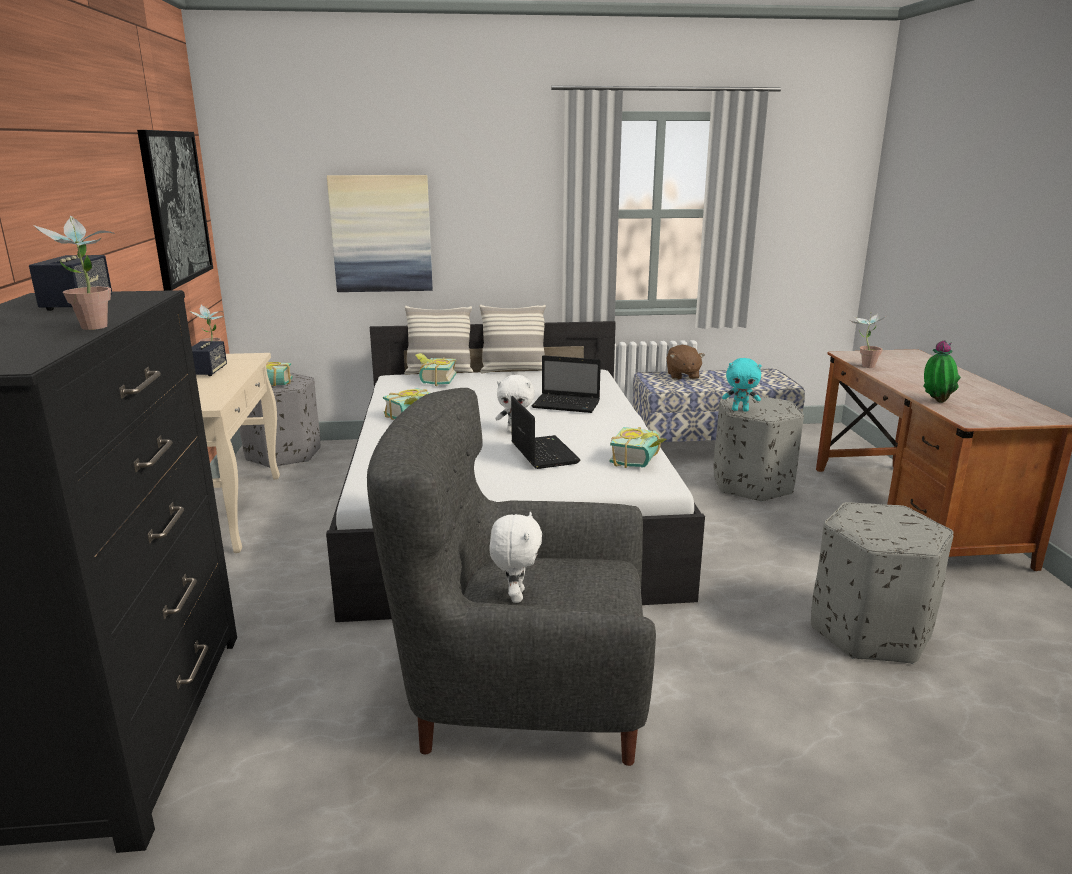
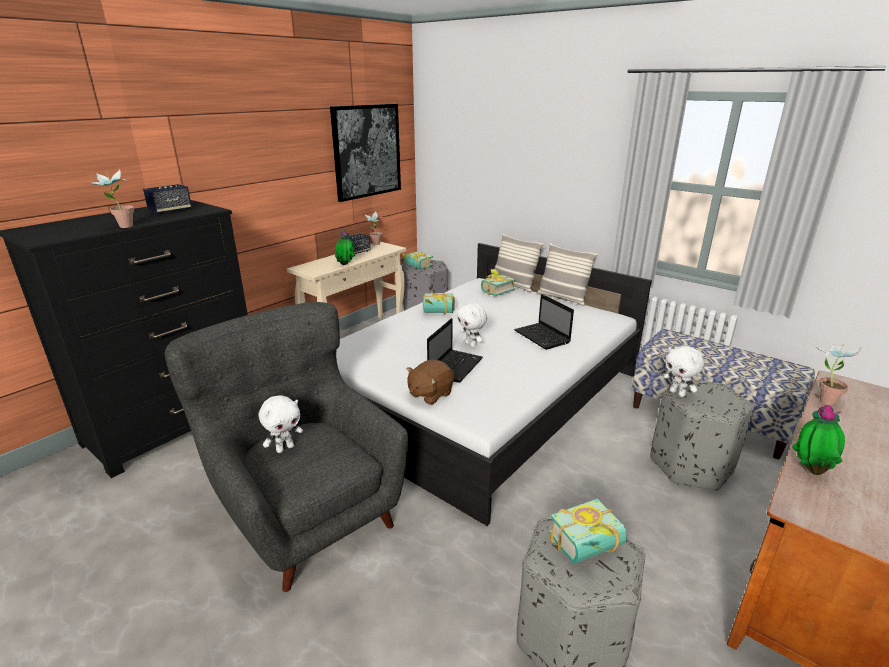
camera: 45 degrees right, 5 degrees up
(232, 387) = (345, 265): none -> potted plant
(381, 234) = (501, 179): picture -> none
(640, 460) = (501, 399): book -> book (589, 548)
(682, 376) = (698, 344): brown plush toy -> brown plush toy (430, 394)
(740, 410) = (678, 393): turquoise plush toy -> white plush toy

